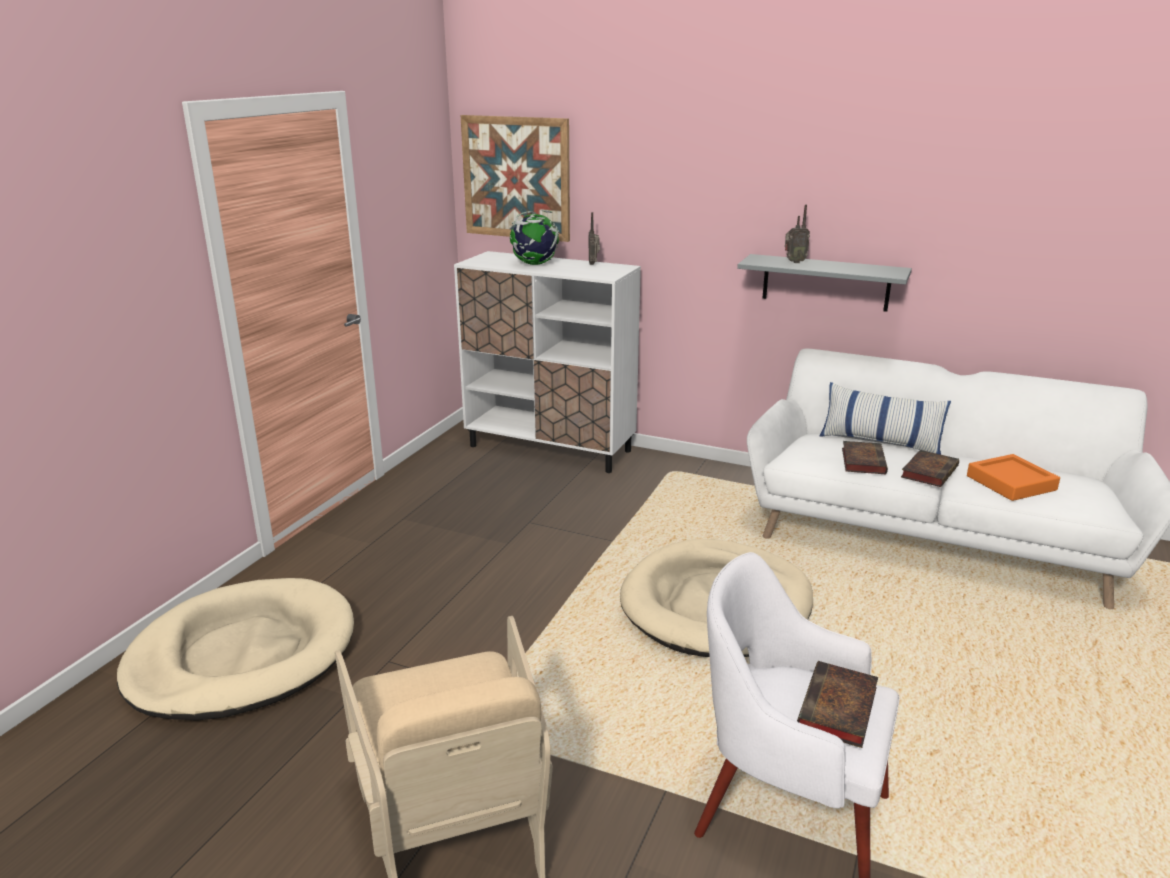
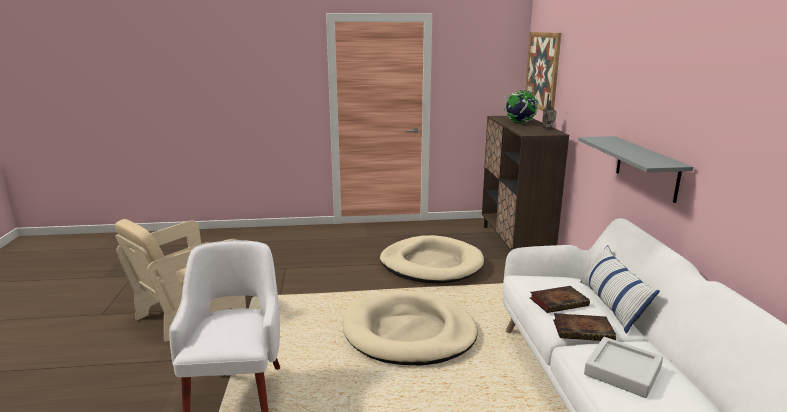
camera: 60 degrees right, 5 degrees down
(242, 655) = (267, 243): beige dog bed -> beige dog bed (431, 264)
(550, 448) = (514, 244): white cabinet -> brown cabinet
(794, 262) = (618, 144): radio -> none
(838, 710) = (223, 335): book -> none
(1011, 483) = (622, 371): orange tray -> grey tray

